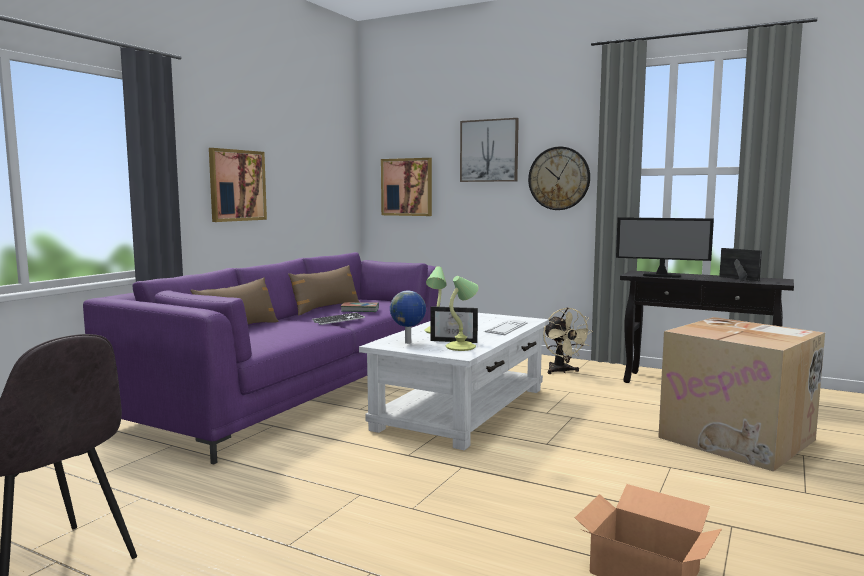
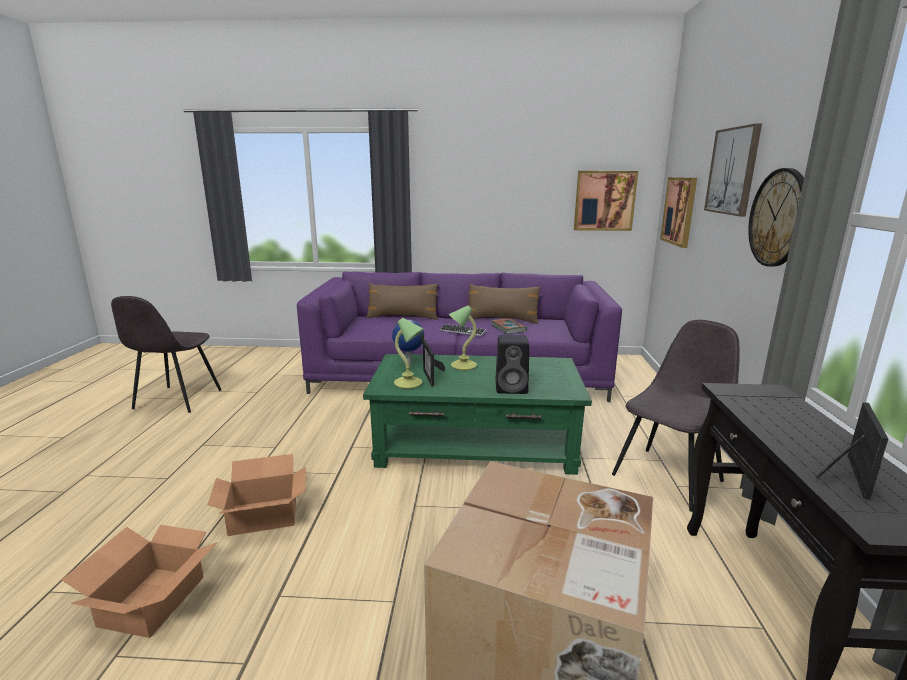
camera: 65 degrees right, 10 degrees up
(237, 185) = (481, 206): picture -> picture (604, 201)
(462, 408) = (476, 445): white coffee table -> green coffee table
(506, 328) = (512, 388): keyboard -> black speaker
(517, 509) = (263, 515): none -> cardboard box
(562, 371) = (668, 477): beige fan -> grey chair
(661, 276) = (751, 408): monitor -> none

